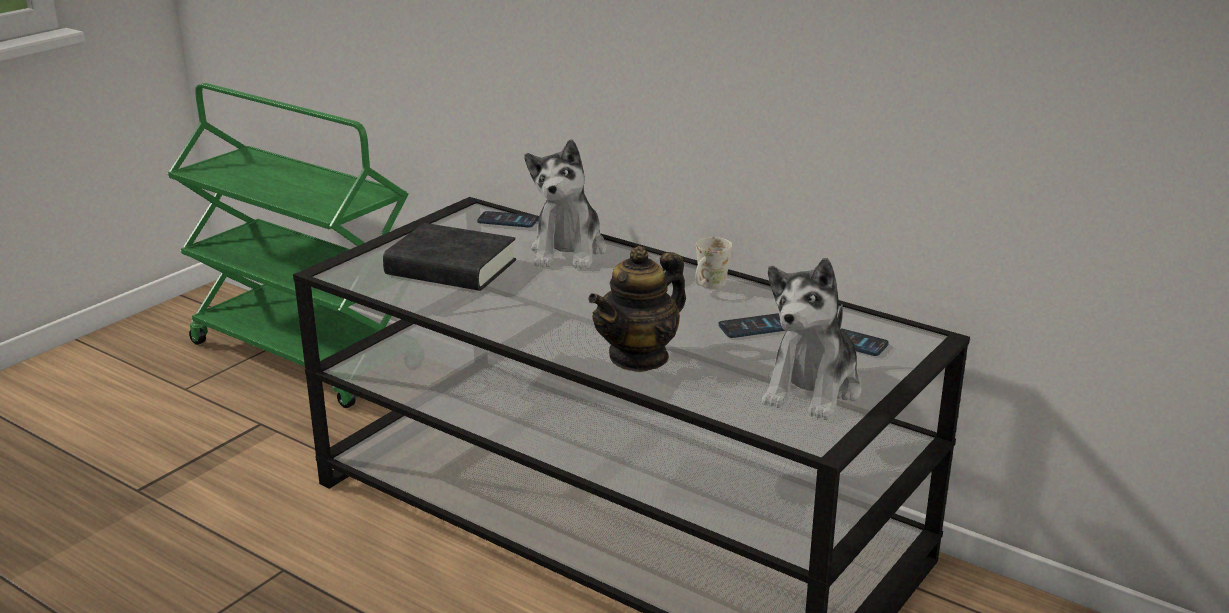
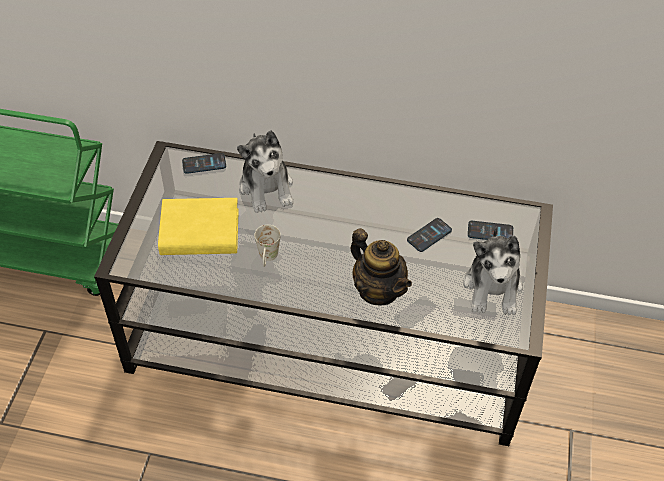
camera: 25 degrees left, 25 degrees up
(451, 268) = (200, 232): black book -> yellow book
(639, 357) = (378, 290): teapot -> teapot turned 60 degrees counterclockwise
(708, 286) = (378, 200): white mug -> white mug (267, 258)

